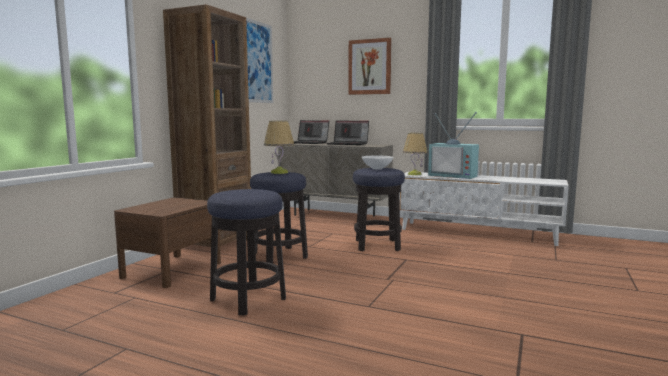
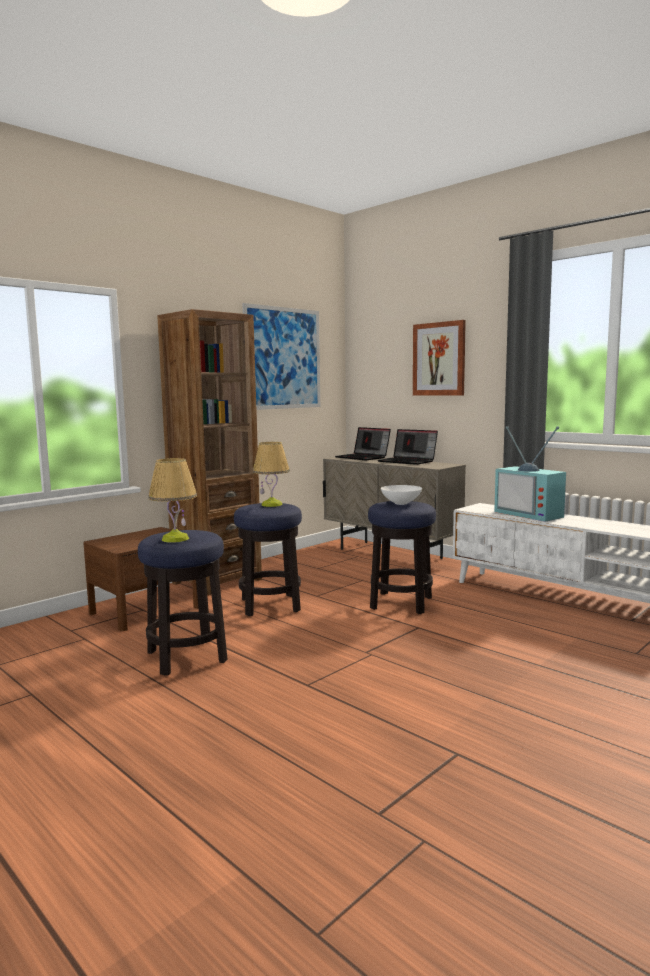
camera: 20 degrees right, 0 degrees up
(414, 174) = (478, 508): table lamp -> table lamp (175, 539)

